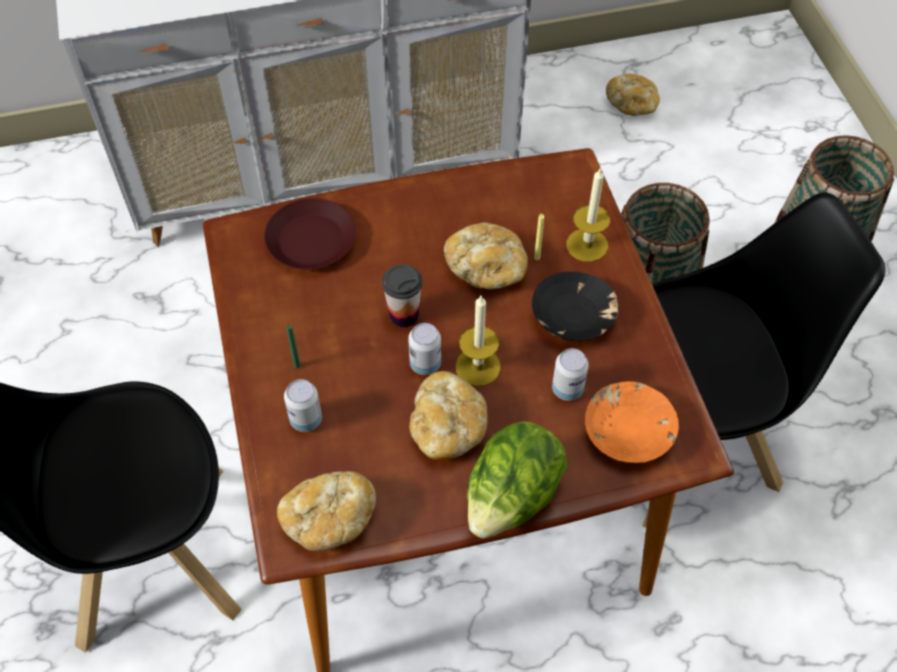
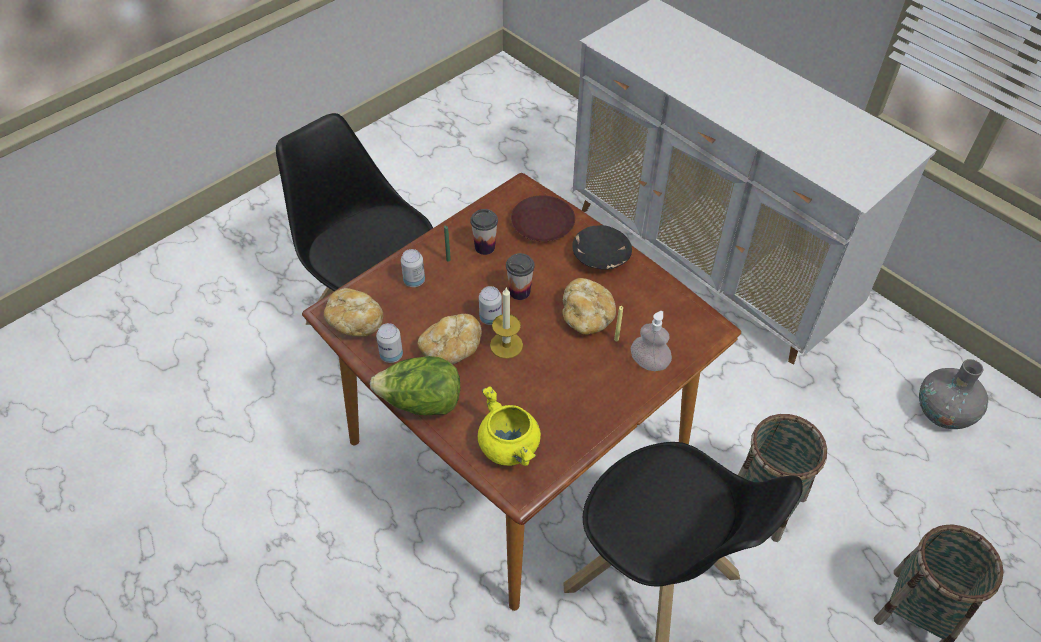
camera: 60 degrees right, 5 degrees down
(305, 317) = (485, 247): none -> cup
(567, 389) = (521, 399): can -> can (391, 355)
(573, 317) = (581, 379): black bowl -> black bowl (600, 257)
(587, 245) = (649, 362): candle -> soap dispenser
(629, 431) = (510, 447): orange bowl -> yellow cooking pot
(631, 104) = (943, 413): bread -> grey vase

